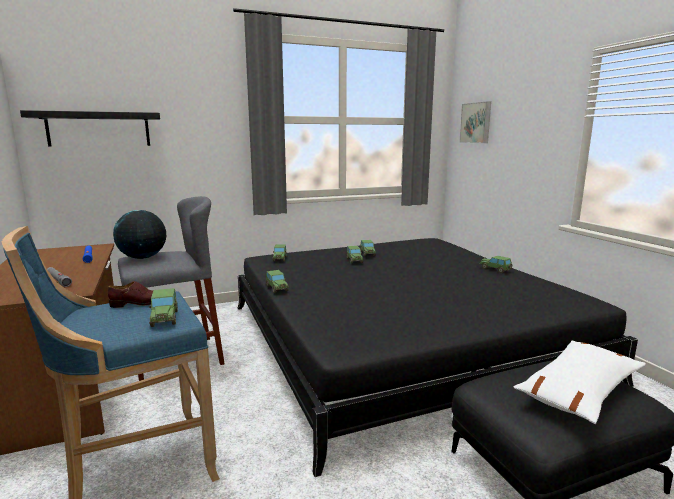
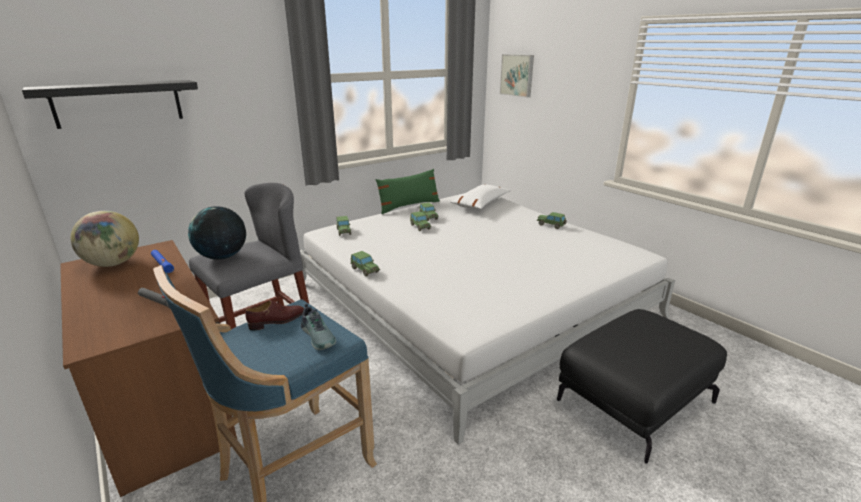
camera: 15 degrees left, 10 degrees up
(53, 254) = (113, 264): none -> globe
(164, 318) = (319, 336): toy car -> shoe
(355, 245) = (409, 206): none -> green pillow
(398, 340) = (471, 299): black bed -> white bed
(579, 390) = (660, 340): white pillow -> white pillow (480, 203)

